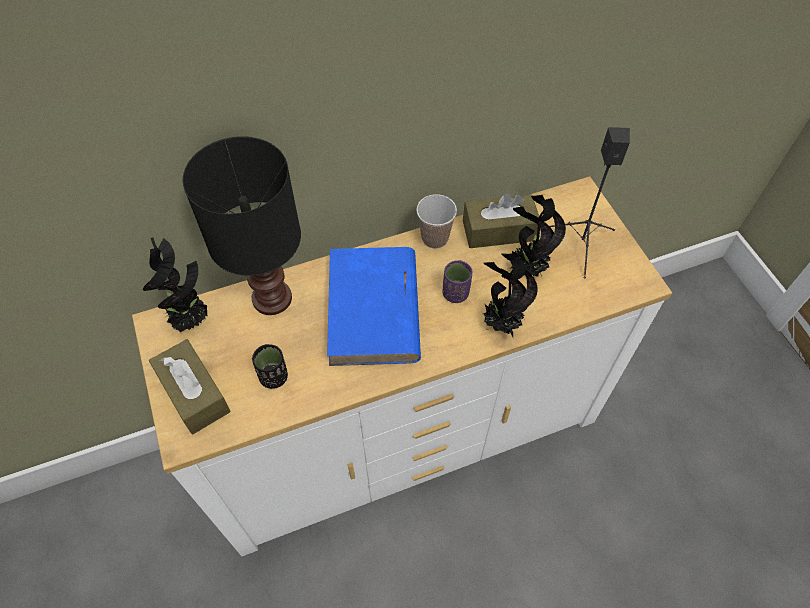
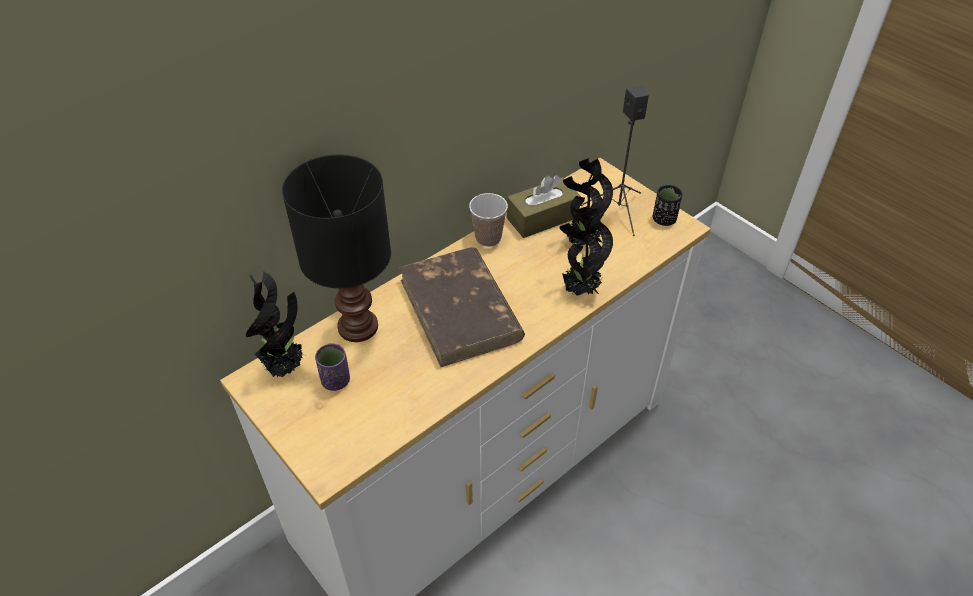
camera: 20 degrees left, 10 degrees down
(194, 393) = (319, 429): brown tissue box -> none
(274, 377) = (392, 391): black cup -> black cup (664, 219)
(374, 310) = (460, 310): blue book -> brown book
(455, 293) = (528, 277): purple cup -> purple cup (336, 381)

